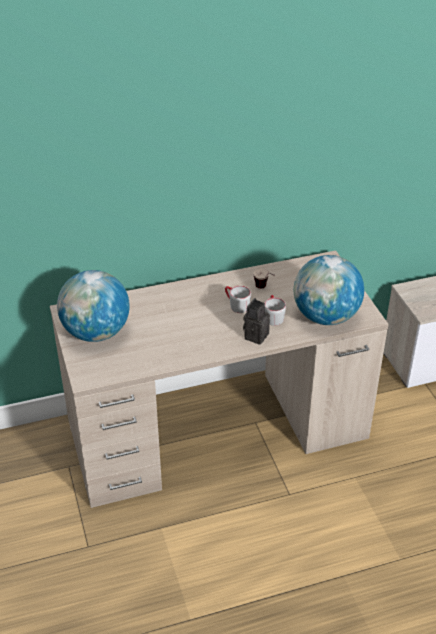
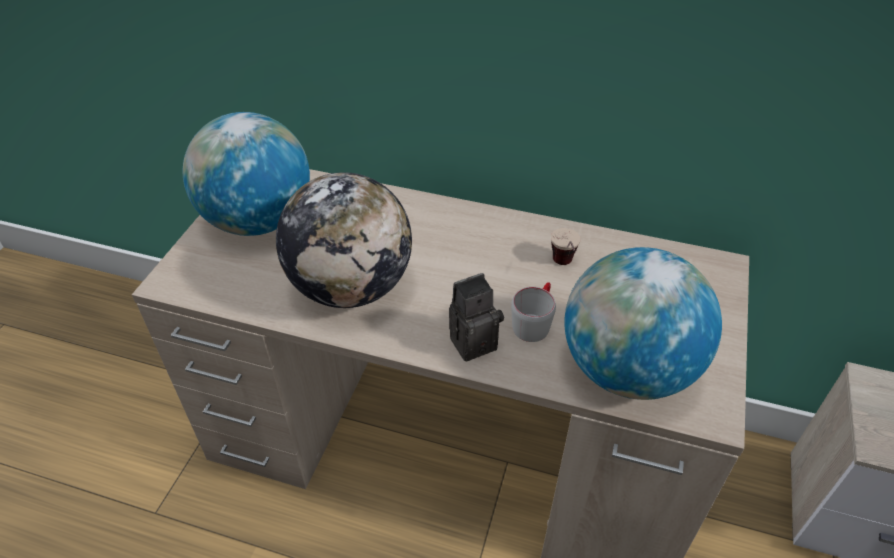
camera: 35 degrees right, 5 degrees up
(178, 340) = (351, 287): none -> globe
(236, 305) = (492, 273): grey mug -> none

